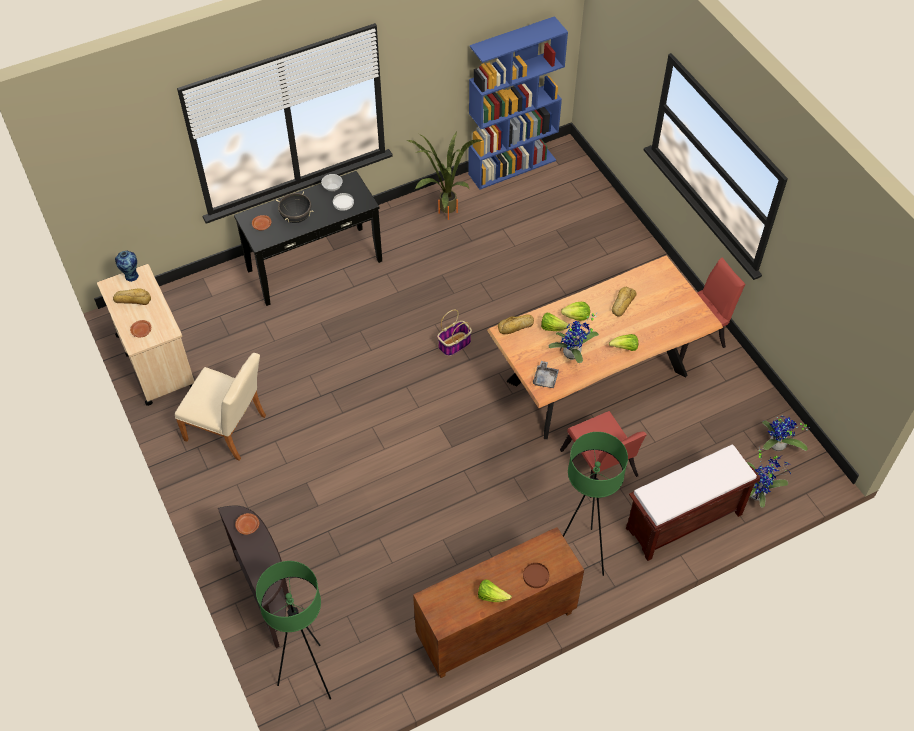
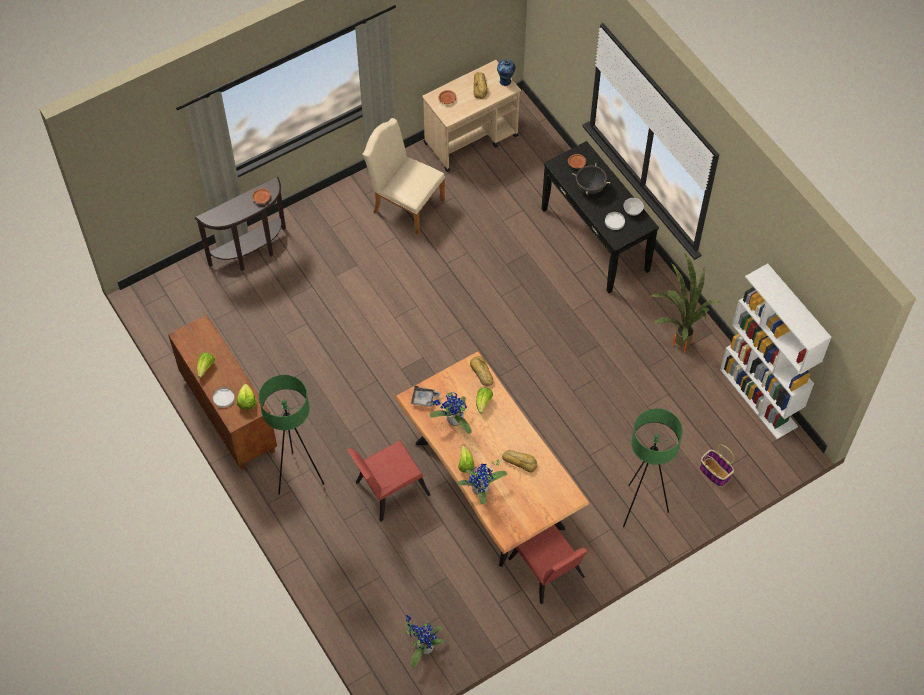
camera: 85 degrees right, 5 degrees up
(230, 430) = (405, 203): beige chair -> beige chair turned 105 degrees clockwise
(309, 675) = (186, 290): green floor lamp -> green floor lamp (641, 508)
(454, 345) = (515, 362): basket -> basket (714, 472)
(512, 166) = (759, 398): blue bookcase -> white bookcase
(536, 576) = (223, 398): brown plate -> white plate
(576, 316) = (499, 422): lettuce -> lettuce (246, 401)
(683, 522) = (334, 560): brown bench -> none
(758, 493) = (369, 627): potted plant -> potted plant (481, 491)

